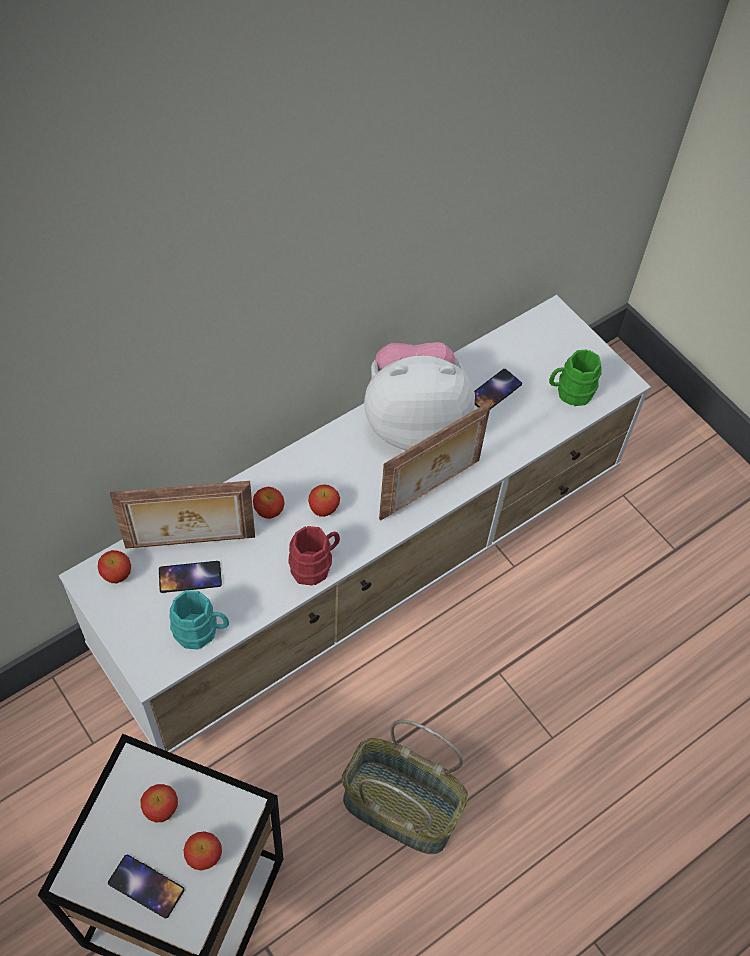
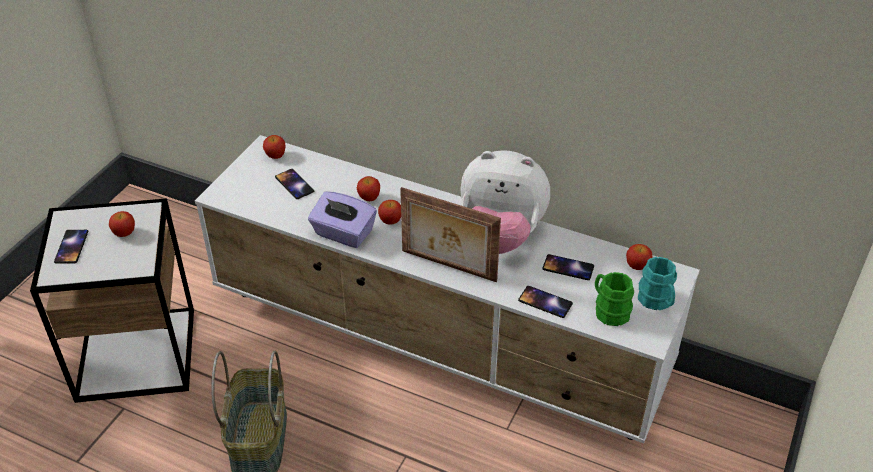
camera: 65 degrees right, 15 degrees down
(190, 544) = (319, 175): picture frame -> none
(201, 631) = (258, 204): turquoise mug -> turquoise mug (657, 302)
(204, 856) = (101, 263): apple -> apple (637, 266)
(315, 564) = (343, 234): red mug -> purple tissue box
(414, 422) = (500, 236): plush toy -> plush toy turned 135 degrees clockwise
(530, 435) = (545, 302): none -> phone

